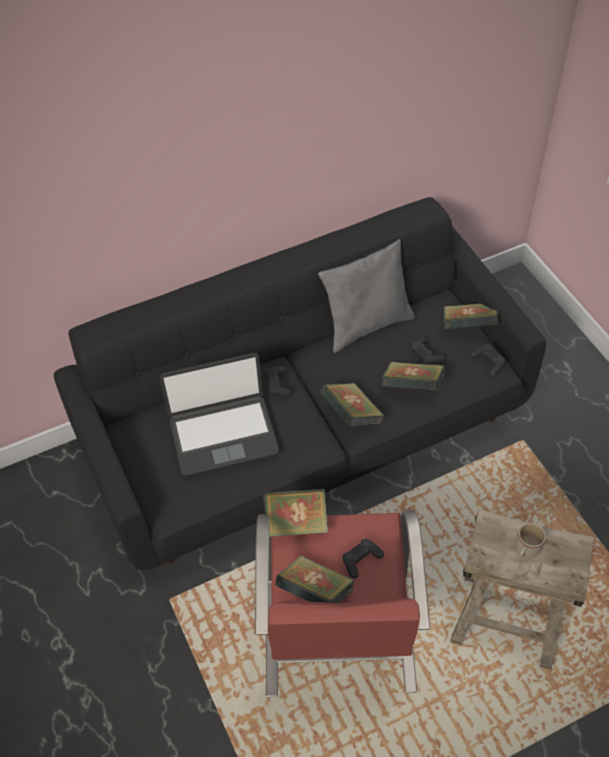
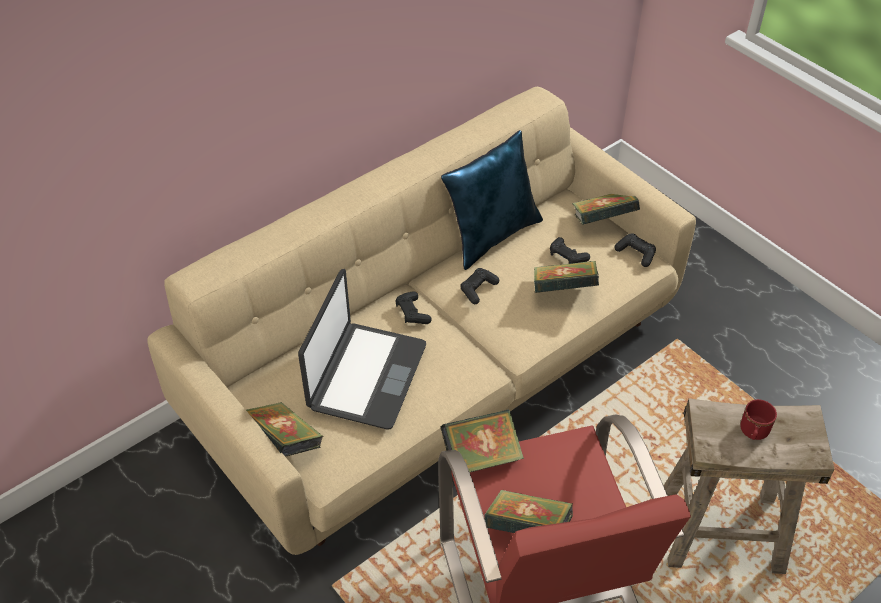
camera: 15 degrees left, 5 degrees down
(223, 434) = (366, 376): laptop -> laptop turned 45 degrees counterclockwise
(307, 433) = (440, 372): black sofa -> beige sofa
(351, 415) = (505, 331): book -> book (283, 443)
(361, 560) = (568, 483): black game controller -> black game controller (478, 289)
(366, 324) = (492, 235): grey pillow -> blue pillow
(525, 550) = (753, 433): beige mug -> red mug

